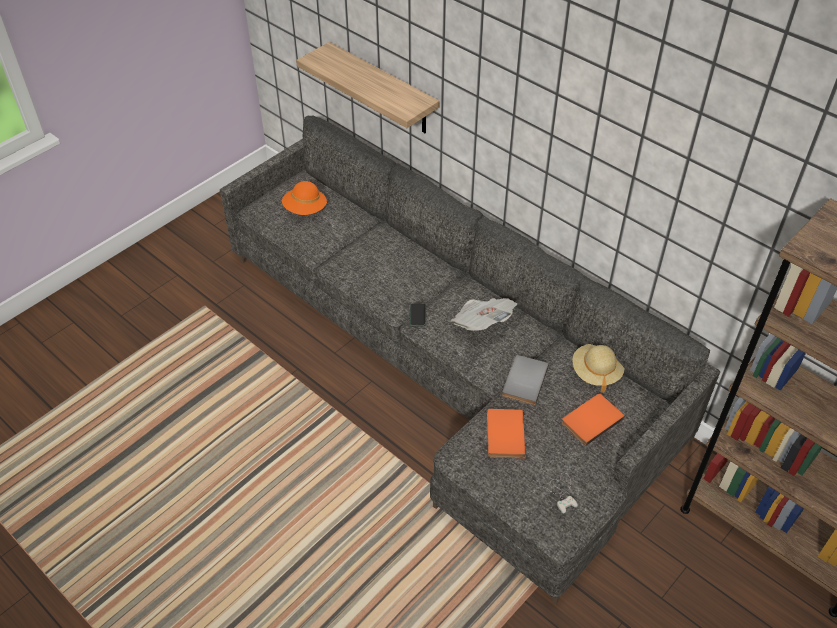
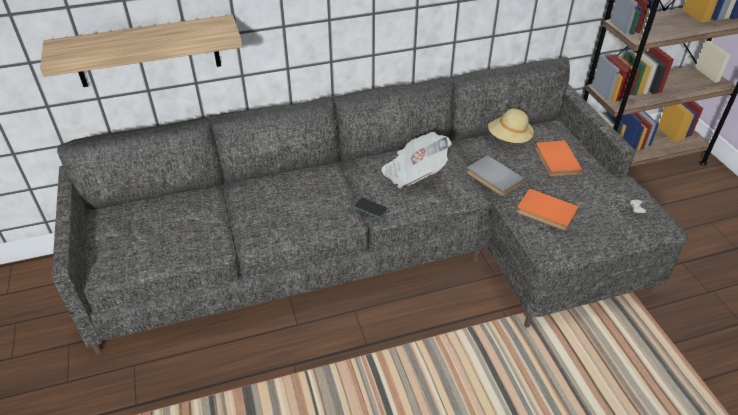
camera: 60 degrees left, 5 degrees down
(305, 209) = (151, 229): orange hat -> none

